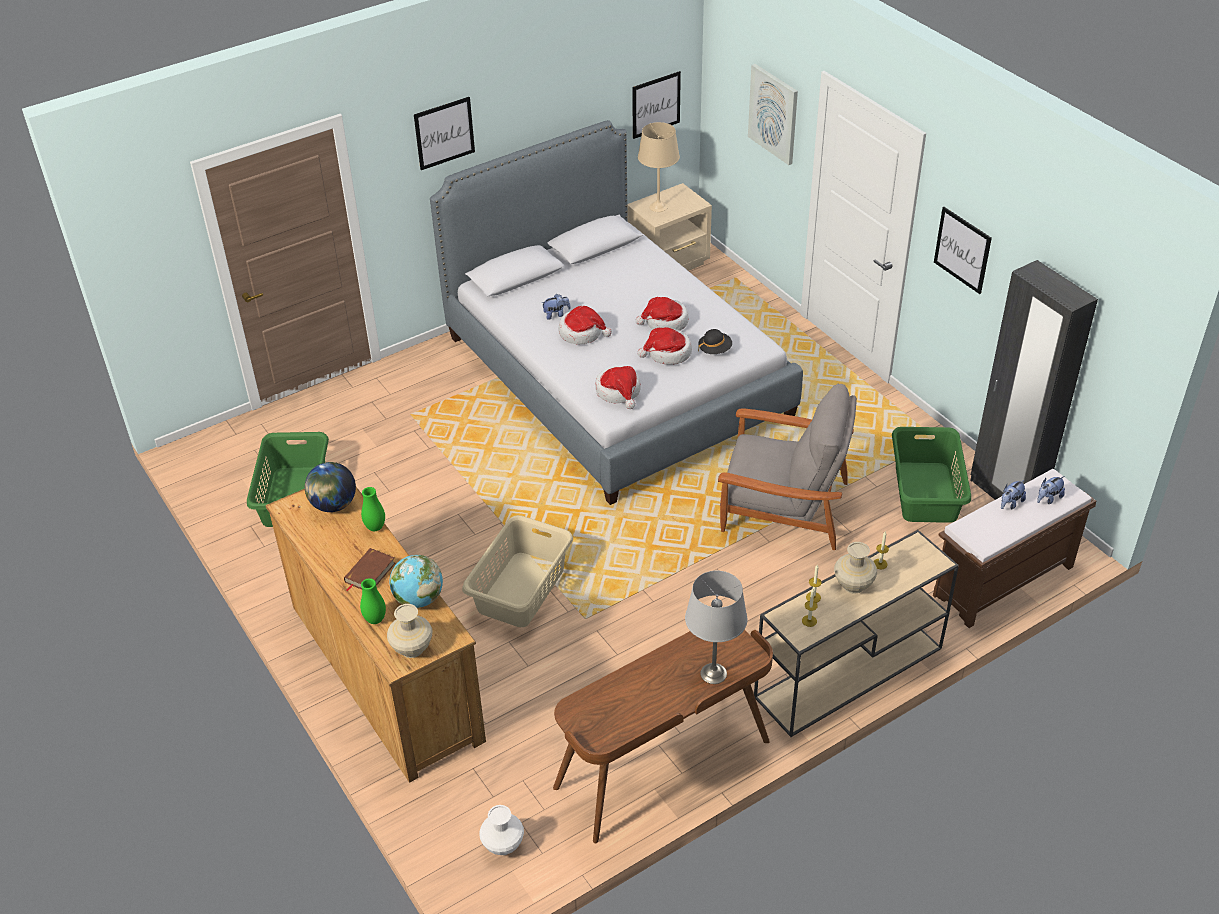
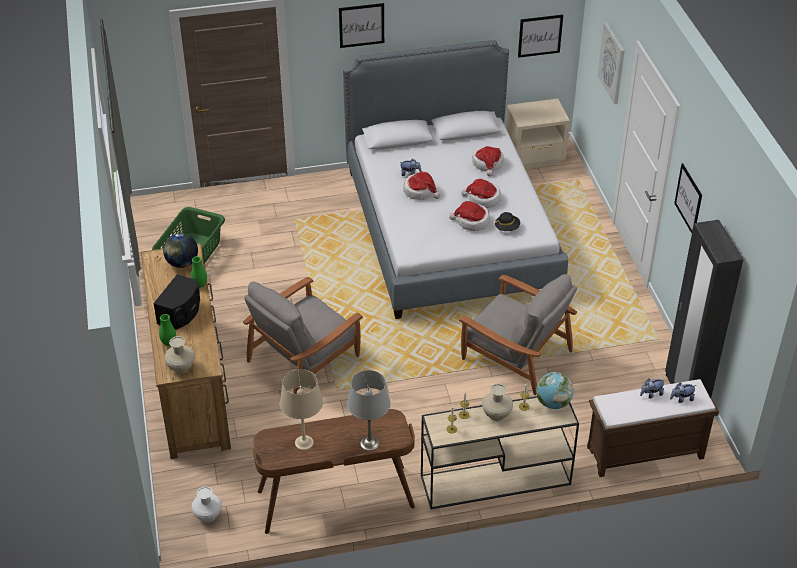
camera: 20 degrees right, 0 degrees up
(369, 573) = (181, 313): brown book -> black speaker
(418, 599) = (202, 338): globe -> globe (553, 403)
(520, 589) = (304, 358): beige laundry basket -> grey armchair
(619, 392) = (421, 239): hat -> hat (488, 164)
(658, 207) = (529, 112): beige table lamp -> beige table lamp (304, 442)
(925, 492) = (625, 374): green laundry basket -> none

